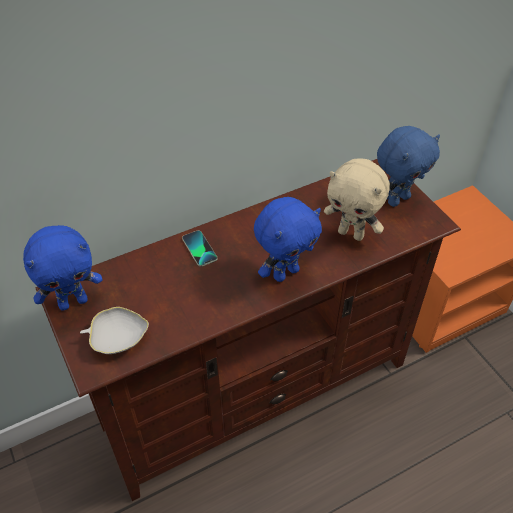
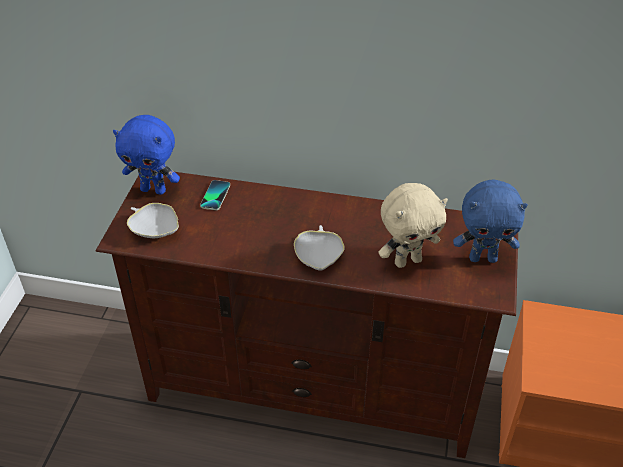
camera: 40 degrees right, 5 degrees down
(199, 249) = (275, 204): phone -> phone (215, 196)
(285, 272) = (318, 257): blue plush toy -> white bowl
(351, 233) = (407, 261): beige plush toy -> beige plush toy turned 90 degrees counterclockwise

